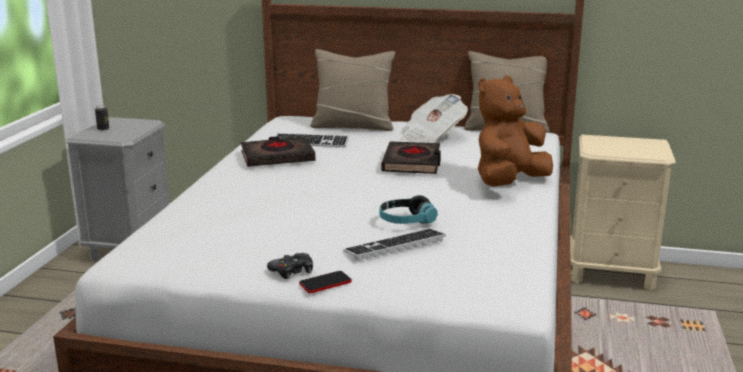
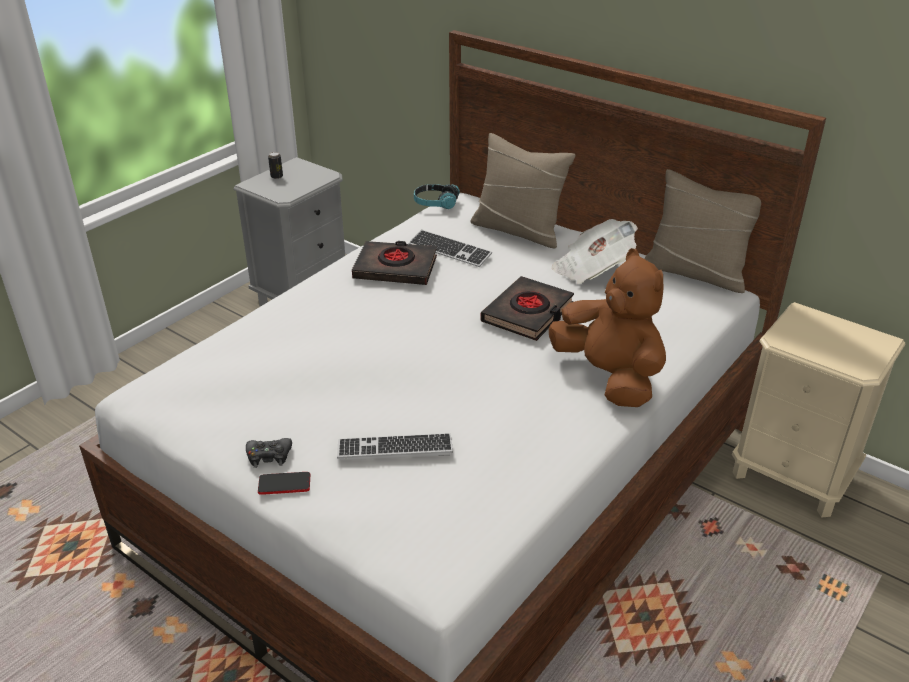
camera: 25 degrees right, 15 degrees up
(406, 221) = (440, 411): headphones -> headphones (435, 203)
(509, 183) = (609, 377): brown plush toy -> brown plush toy turned 75 degrees clockwise

